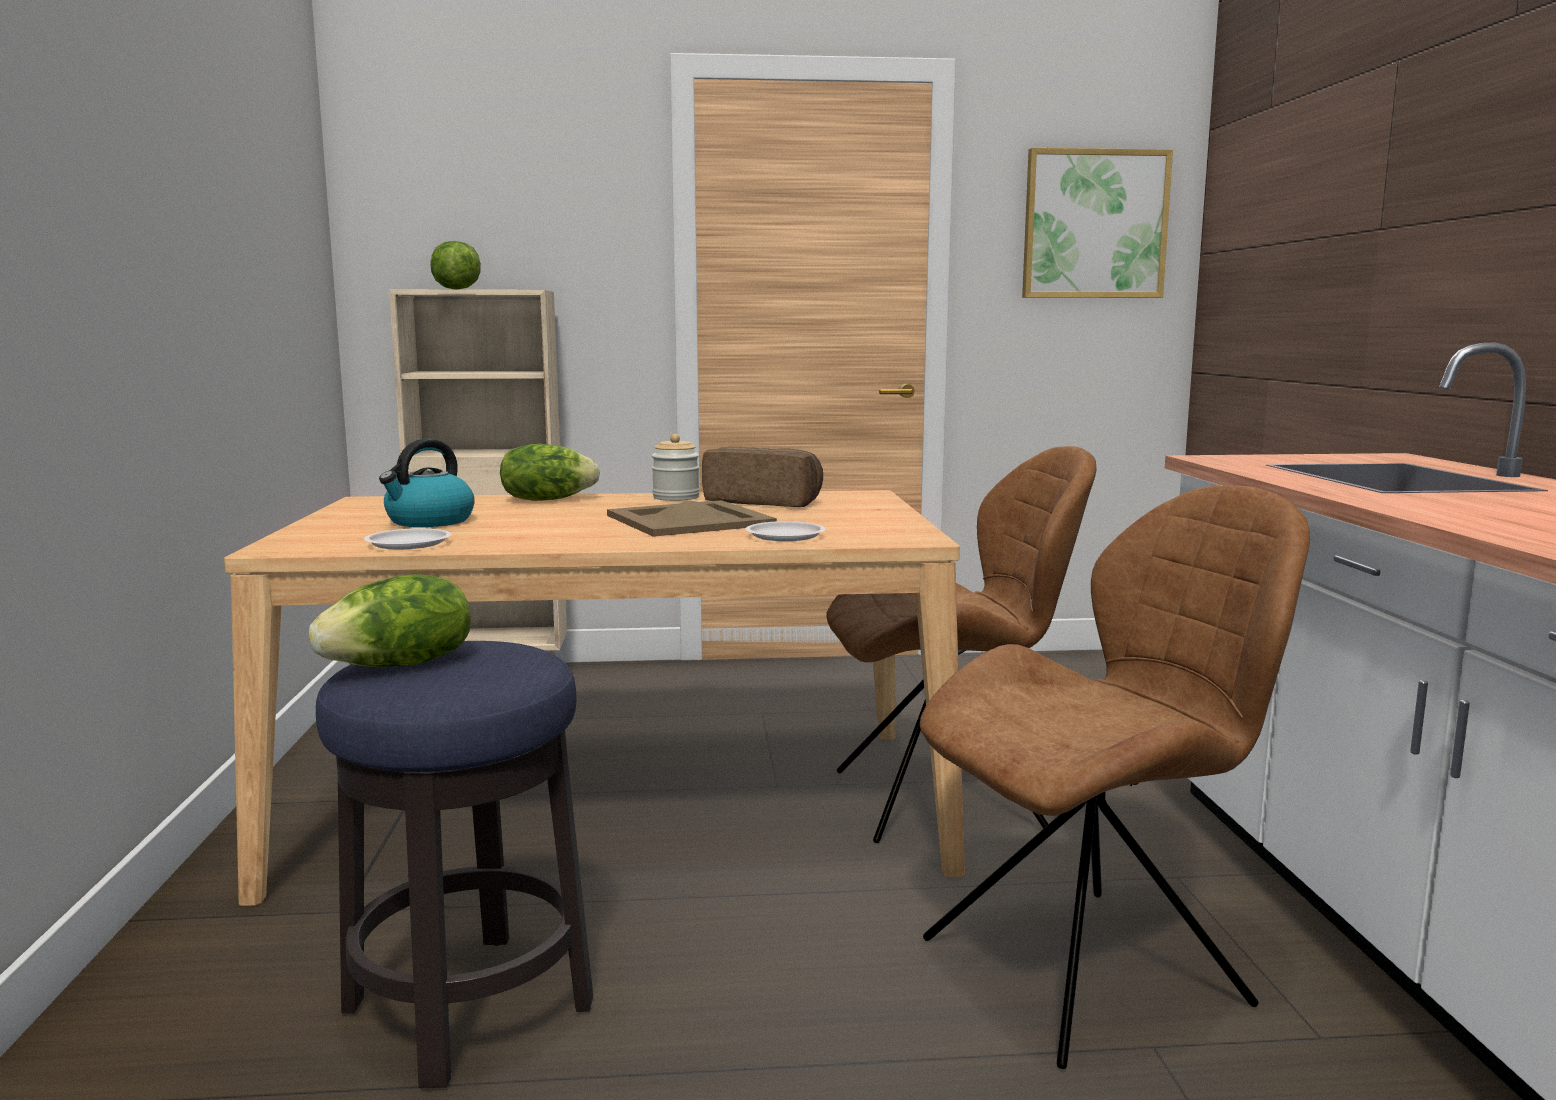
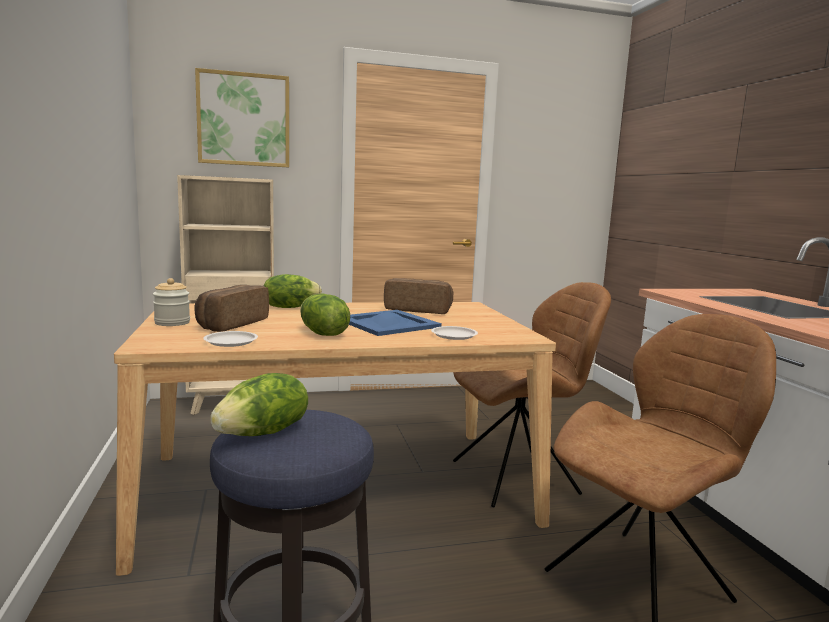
camera: 10 degrees left, 0 degrees up
(429, 521) = (230, 324): kettle -> bread
(454, 289) = (215, 176): lettuce -> lettuce (322, 334)
(676, 497) = (365, 306): jar -> jar (172, 323)
(689, 520) = (388, 323): beige tray -> blue tray
(1094, 225) = (565, 157): picture -> picture (244, 120)

